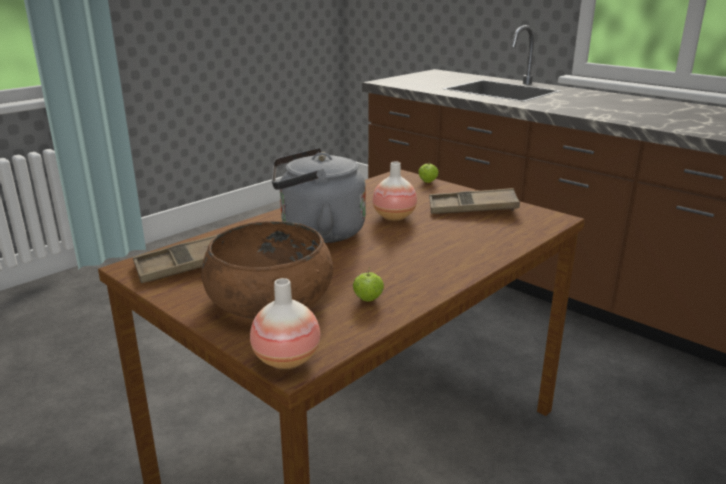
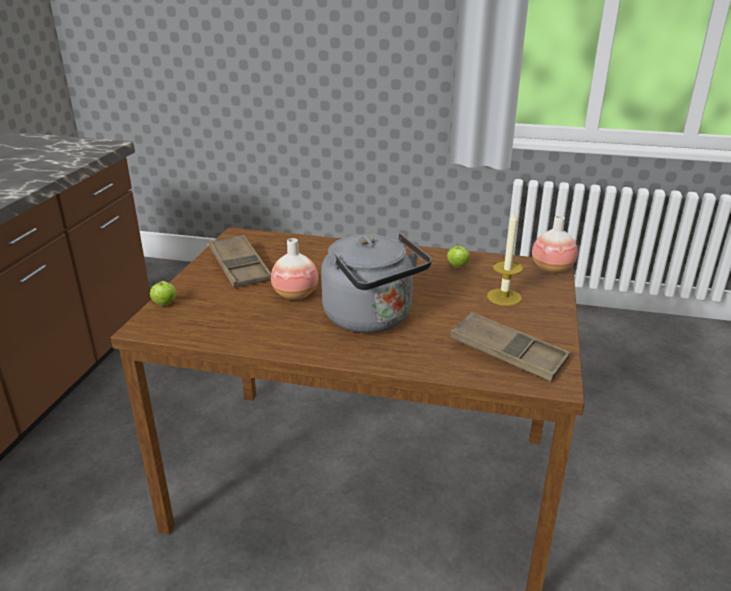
camera: 120 degrees left, 5 degrees up
(270, 298) = (504, 297): brown bowl -> candle

